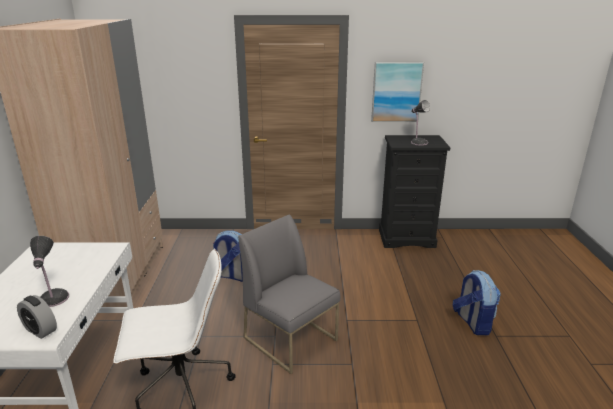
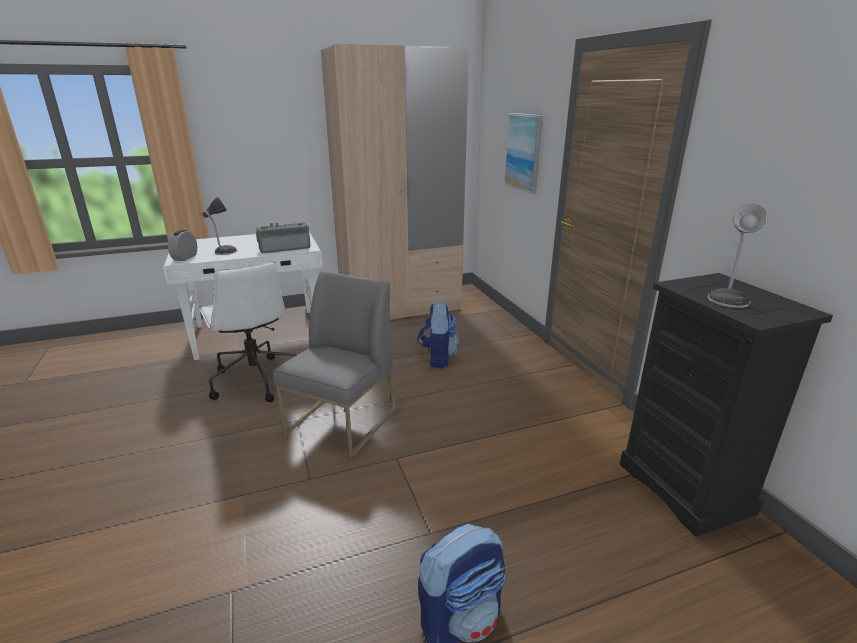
camera: 70 degrees right, 0 degrees up
(95, 260) = (285, 248): none -> radio
(396, 92) = (762, 187): picture -> picture (524, 152)

